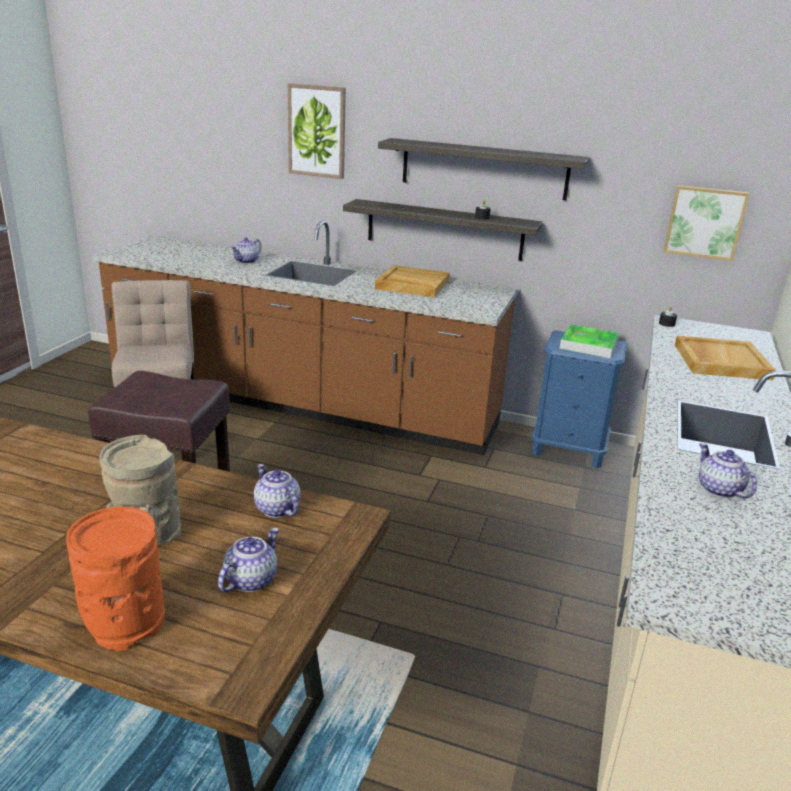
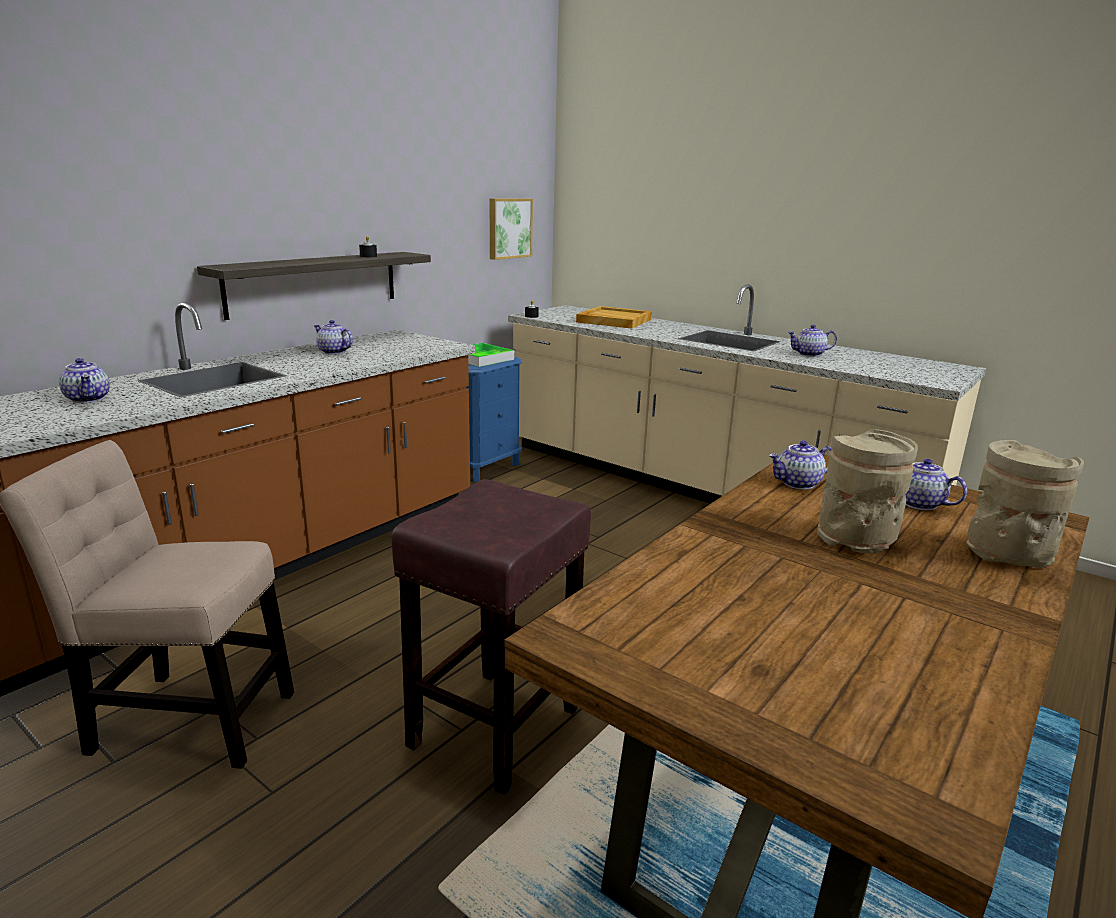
camera: 70 degrees left, 5 degrees down
(124, 621) = (1005, 557): orange vase -> beige vase
(317, 131) = (115, 171): picture -> none
(412, 284) = (333, 352): beige tray -> teapot
(484, 169) = (343, 202): shelf -> none

